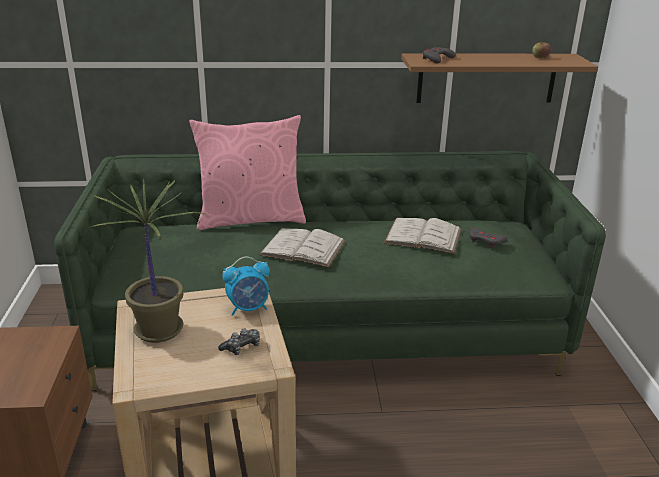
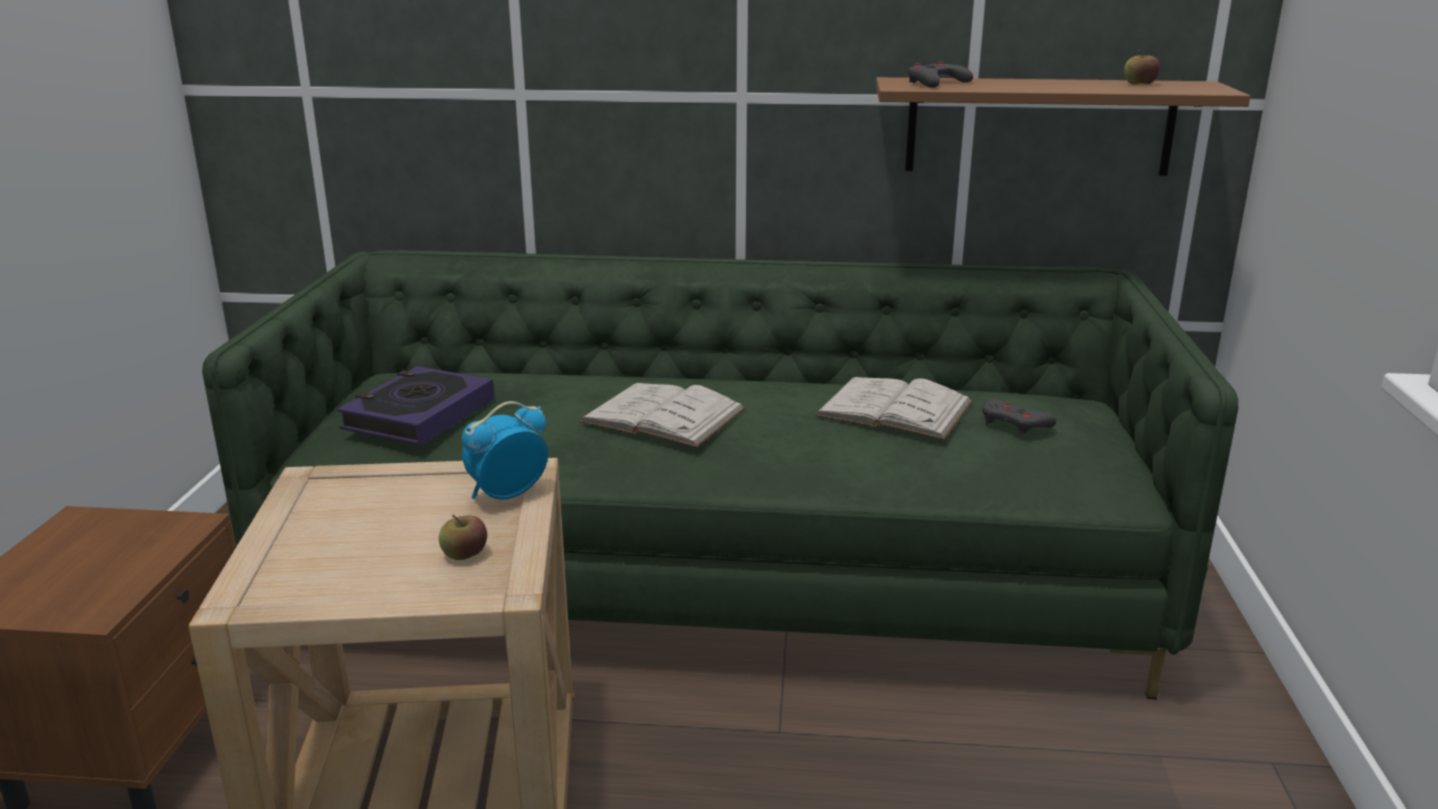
camera: 10 degrees right, 5 degrees down
(160, 331) = (332, 518): potted plant -> none
(166, 256) = (419, 415): none -> book
(242, 347) = (465, 555): game controller -> apple
(248, 308) = (506, 494): alarm clock -> alarm clock turned 150 degrees clockwise
(250, 219) = (590, 368): pink pillow -> none

